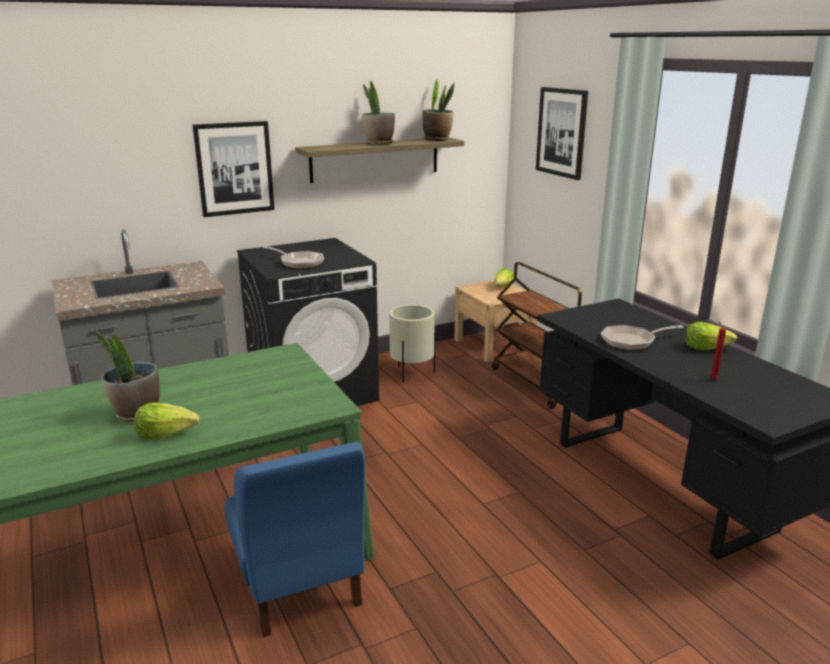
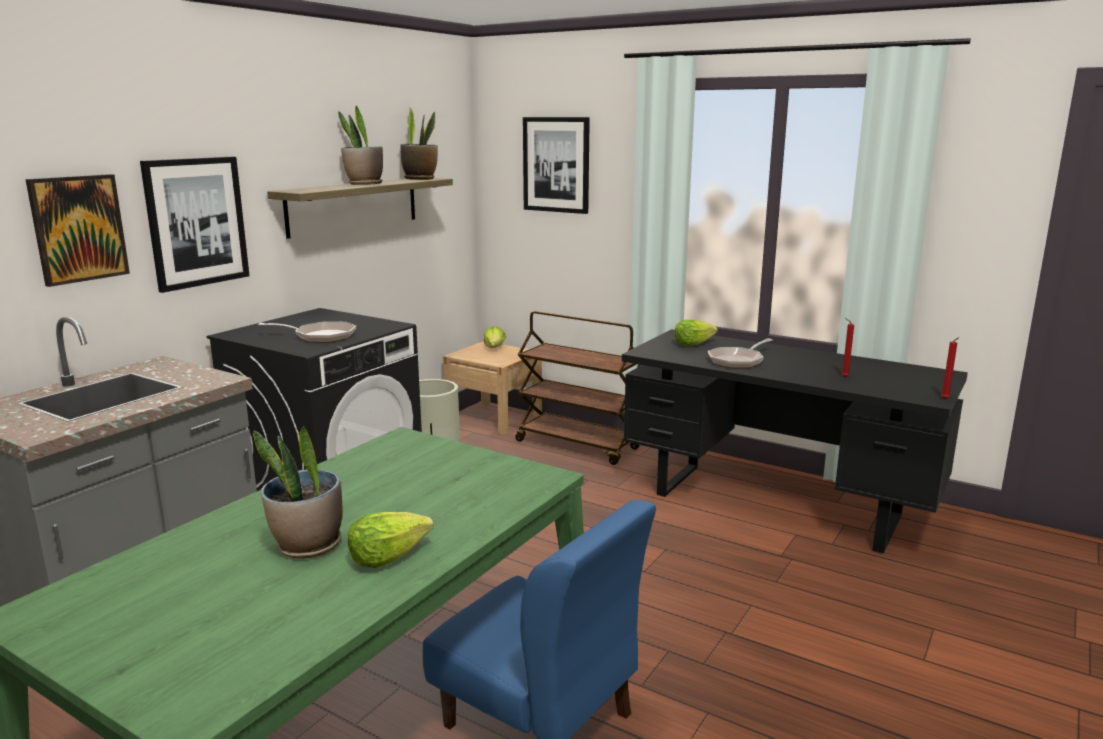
camera: 30 degrees left, 5 degrees down
(146, 170) = (78, 229): none -> picture
(706, 348) = (802, 355): lettuce -> lettuce (693, 344)
(786, 426) = (945, 399): none -> red candle

